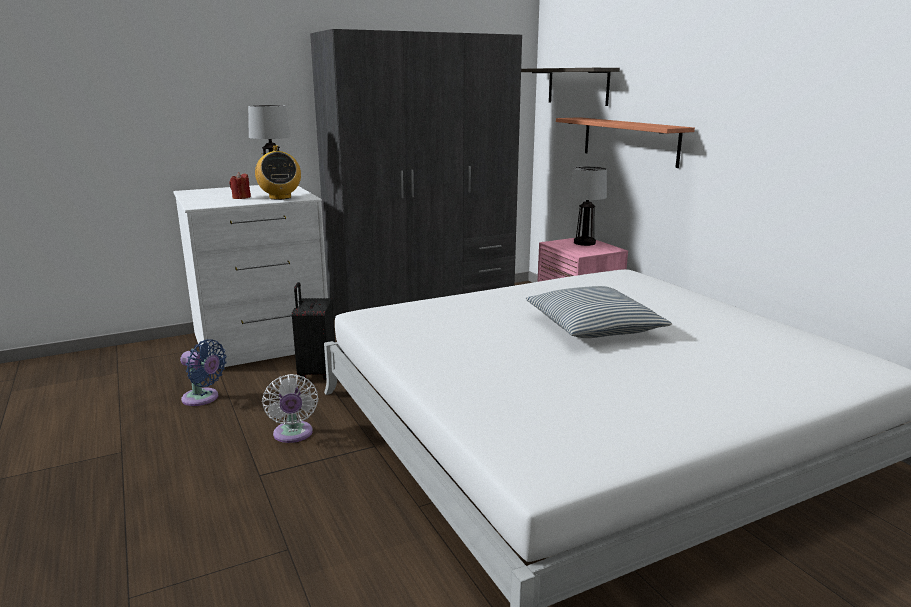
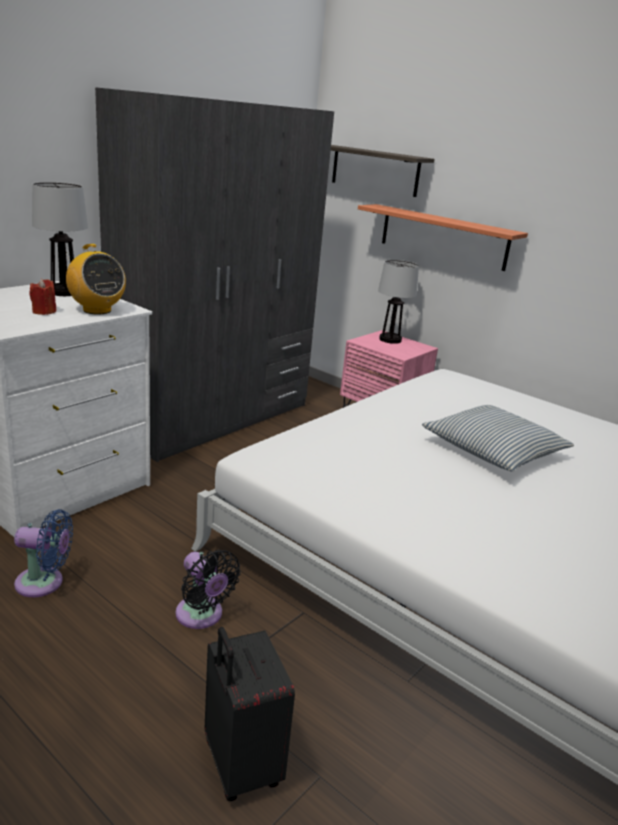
camera: 25 degrees left, 5 degrees up
(293, 435) = (201, 616): white fan -> black fan
(316, 373) = (159, 521): black suitcase -> black suitcase (239, 765)

